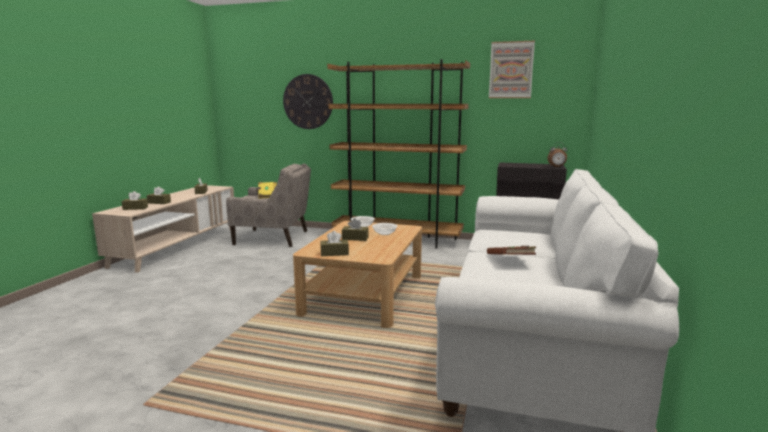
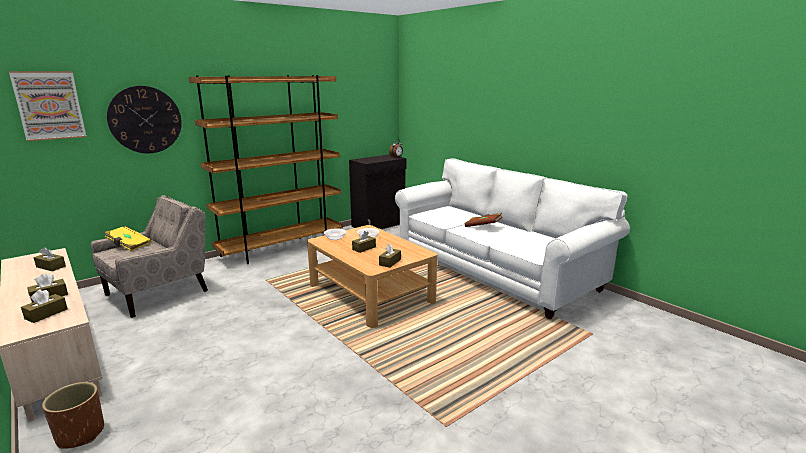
camera: 55 degrees left, 5 degrees up
(96, 283) = (80, 434): none -> brown planter
(511, 70) = (348, 82): picture -> picture (49, 105)

